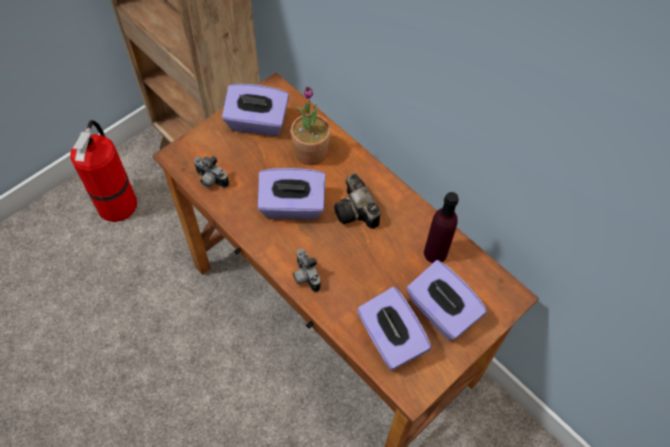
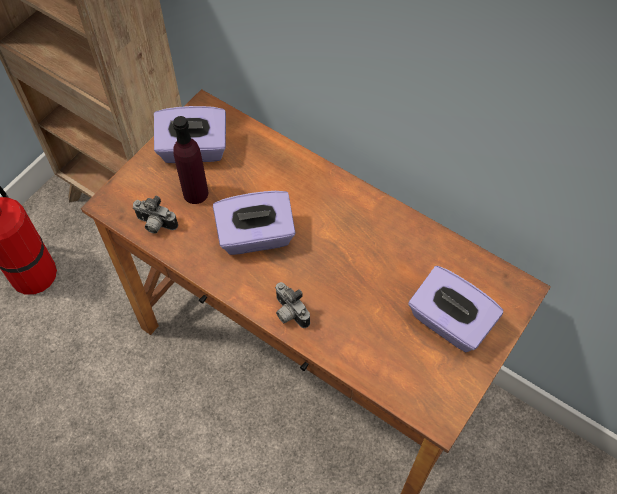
camera: 10 degrees left, 0 degrees up
(311, 152) = (262, 172): potted plant -> none
(357, 212) = (330, 230): camera -> none
(390, 339) = (401, 364): purple tissue box -> none
(435, 253) = (427, 259): purple bottle -> purple bottle (195, 193)

